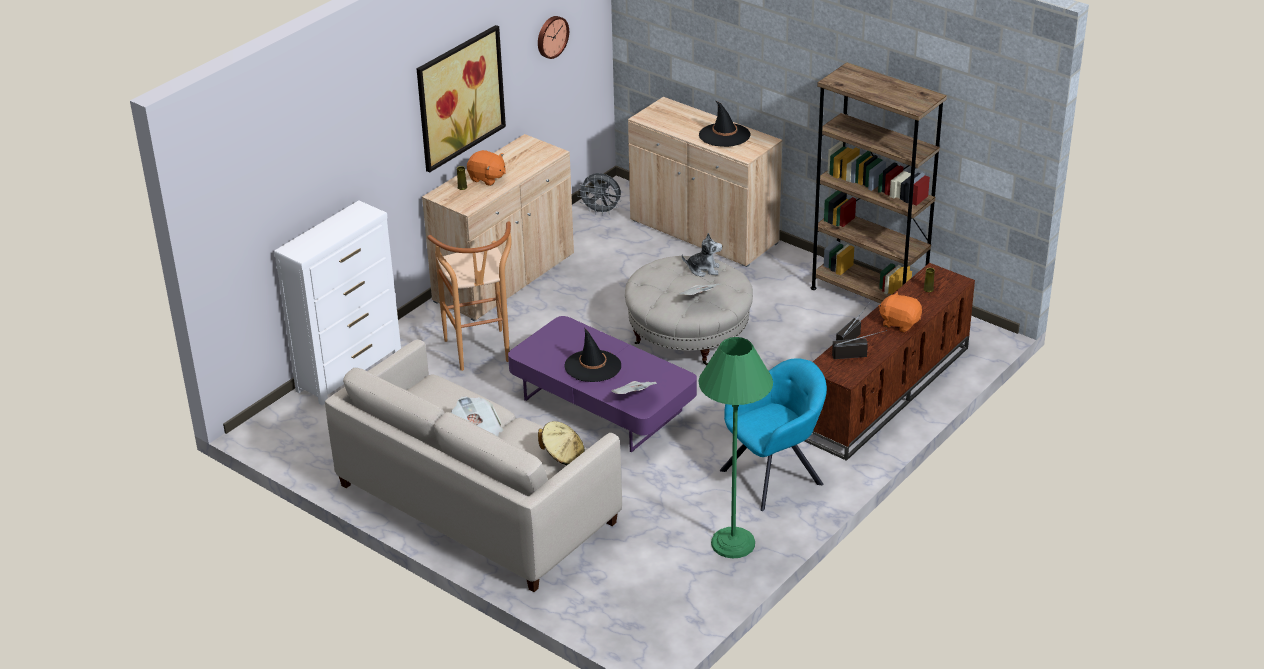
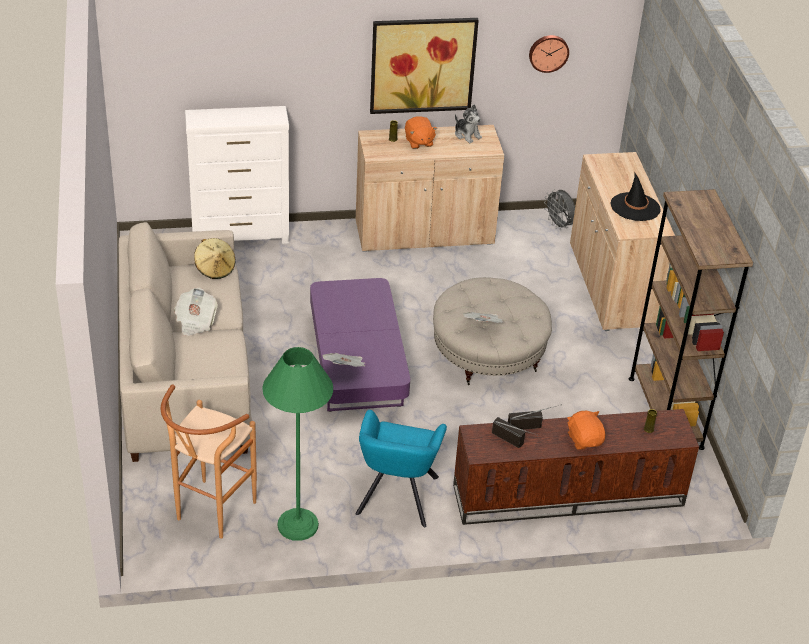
camera: 40 degrees right, 5 degrees up
(480, 354) = (333, 277): brown stool -> brown stool (210, 514)
(563, 456) = (222, 375): beige hat -> beige hat (215, 269)
(593, 366) = (351, 328): black hat -> none
(703, 269) = (520, 306): plush toy -> plush toy (467, 135)
(775, 475) = (397, 498): turquoise armchair -> turquoise armchair turned 90 degrees clockwise

